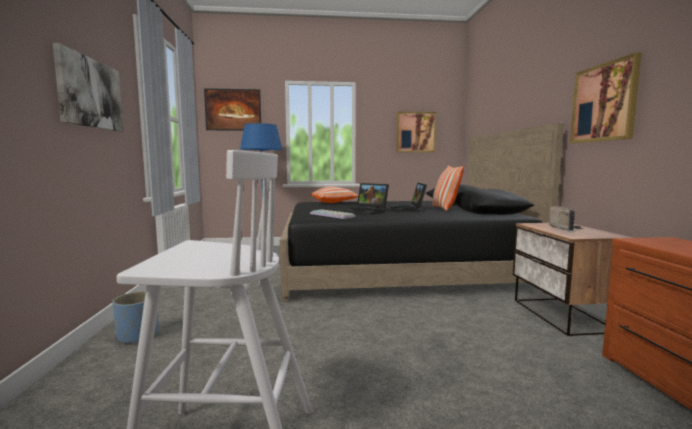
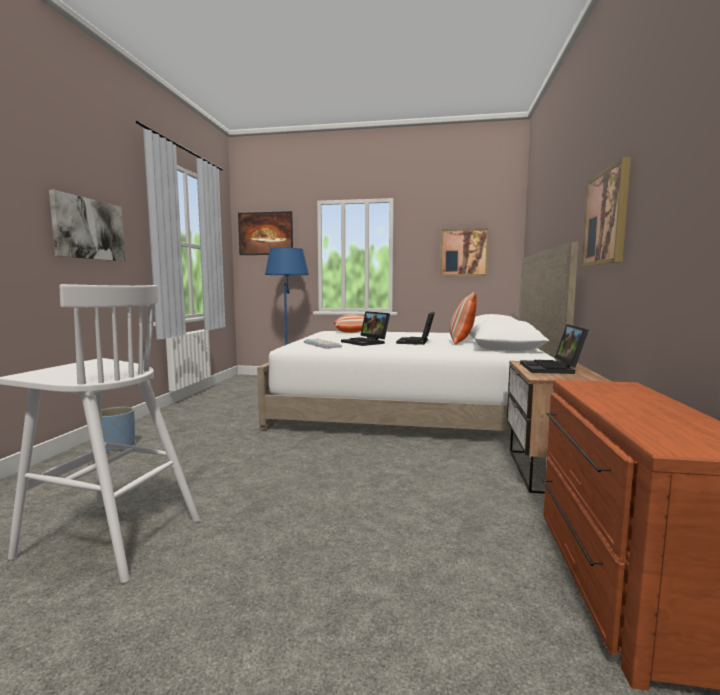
camera: 15 degrees right, 0 degrees up
(397, 269) = (409, 409): black bed -> white bed
(564, 228) = (552, 368): radio -> laptop

